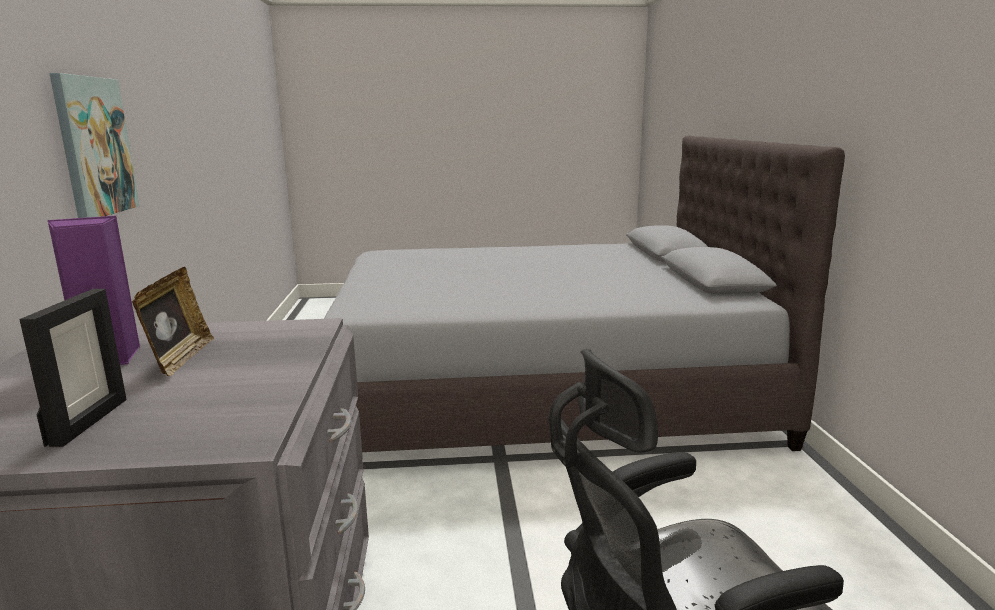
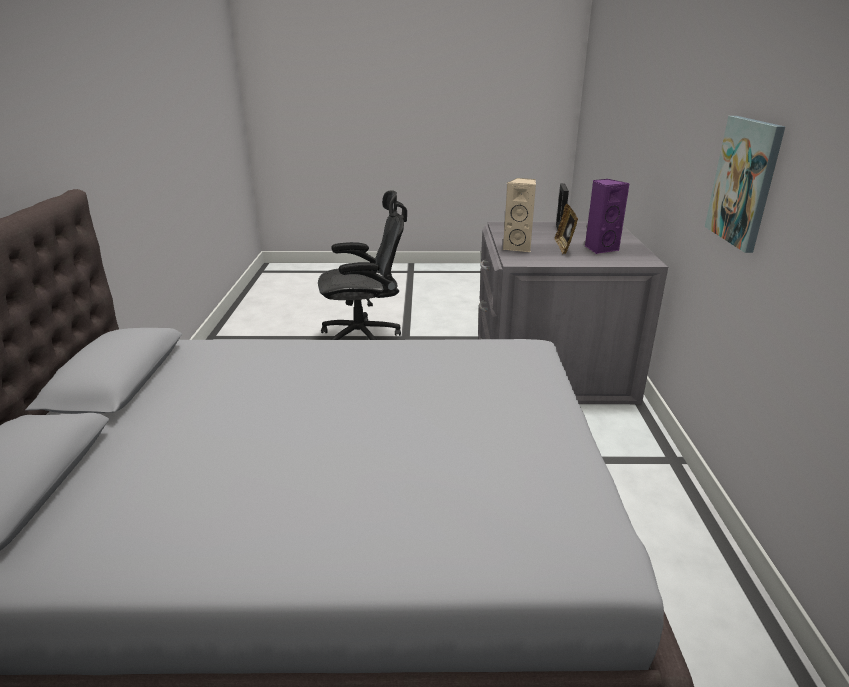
camera: 175 degrees left, 10 degrees up
(278, 354) = (519, 247): none -> beige speaker

